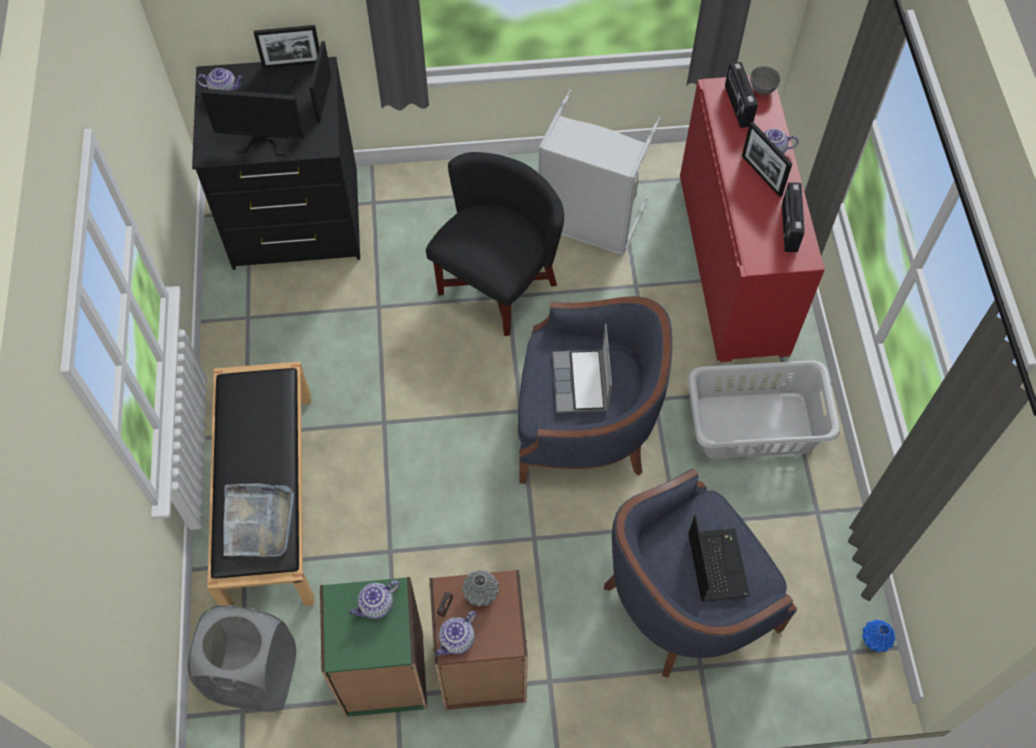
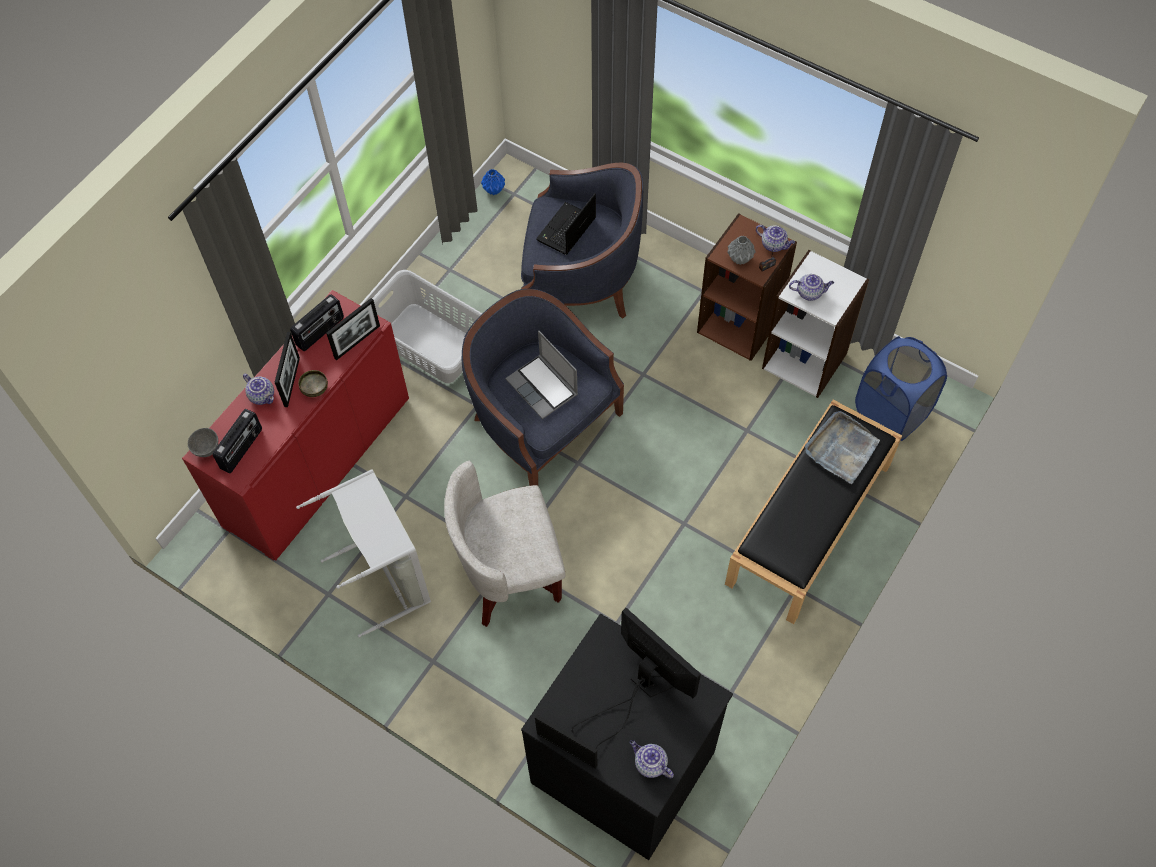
camera: 140 degrees left, 0 degrees up
(255, 676) = (891, 413): grey laundry basket -> blue laundry basket
(324, 98) = (568, 685): picture frame -> picture frame (357, 342)
(384, 674) = (805, 360): green bookcase -> white bookcase
(457, 640) = (774, 245): teapot -> teapot turned 45 degrees clockwise
(496, 286) = (509, 573): black armchair -> white armchair
(581, 383) = (543, 387): laptop -> laptop turned 105 degrees clockwise
(737, 182) = (314, 389): none -> bowl

